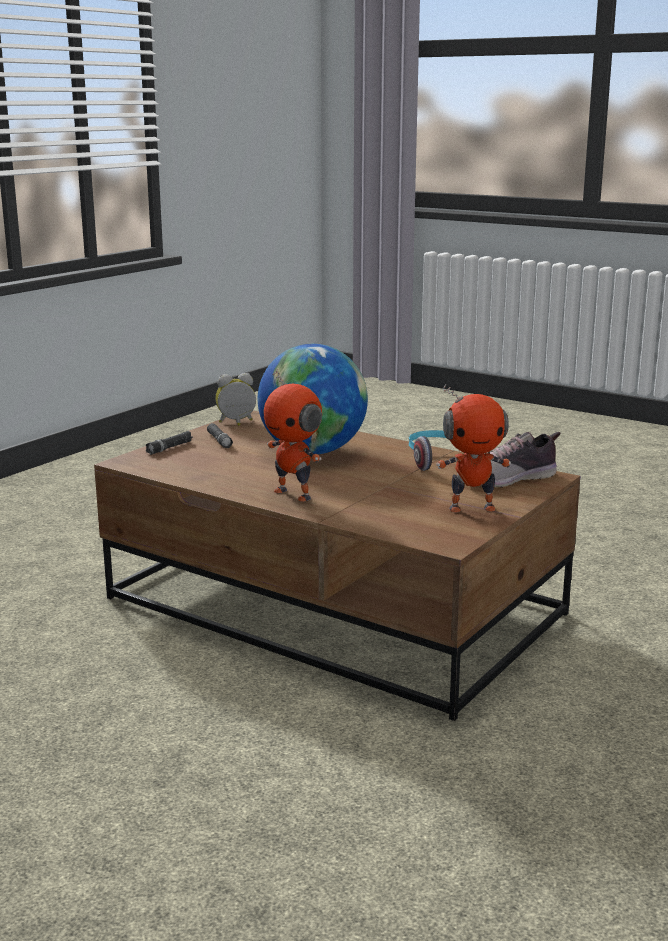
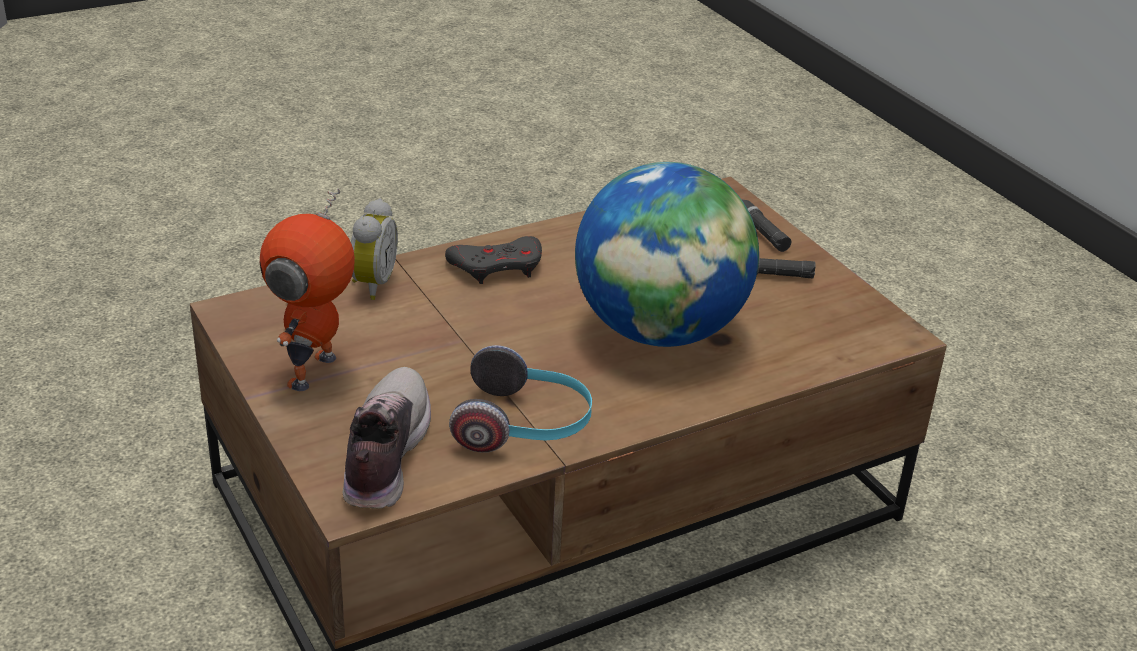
camera: 115 degrees right, 15 degrees up
(236, 423) = (859, 311): alarm clock -> alarm clock (371, 284)
(294, 494) = (497, 266): toy robot -> grey game controller

